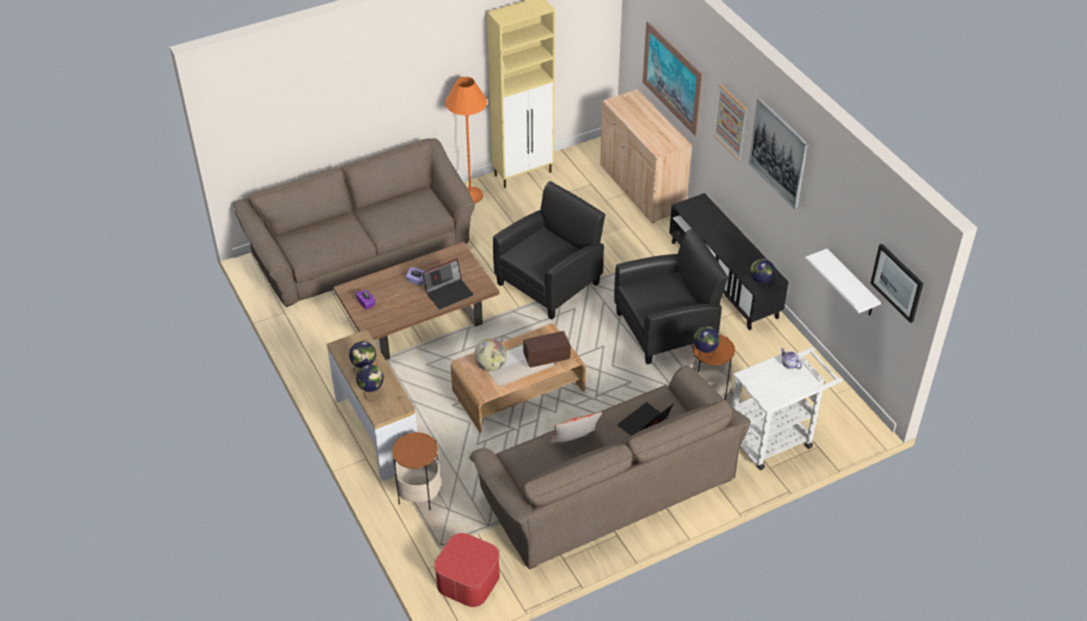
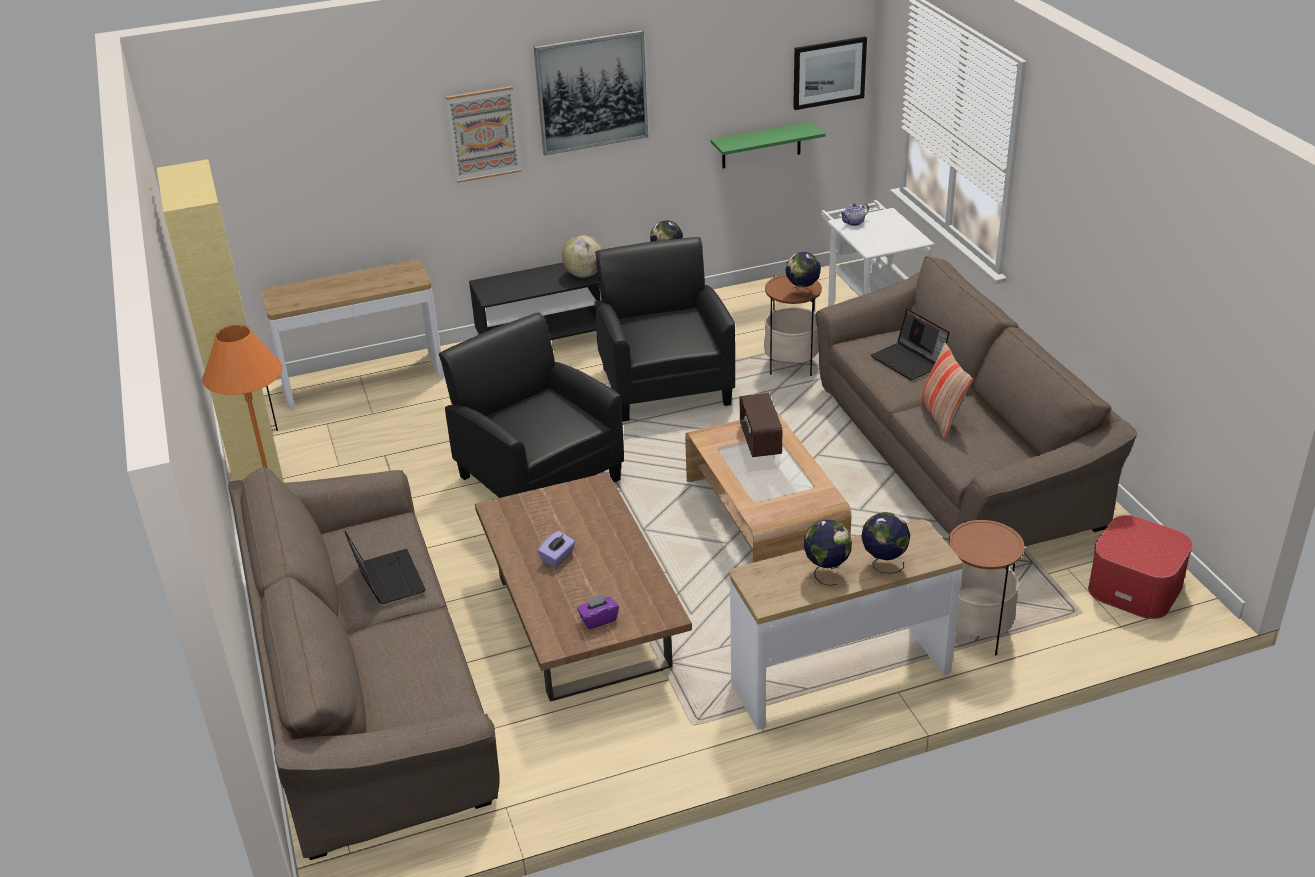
camera: 80 degrees left, 10 degrees down
(449, 292) = (598, 523): laptop -> laptop (387, 579)
(491, 366) = (770, 492): globe -> globe (584, 274)
(641, 188) = (363, 380): beige cabinet -> console table
(672, 78) = (331, 182): picture -> none
(851, 284) = (761, 145): white shelf -> green shelf

